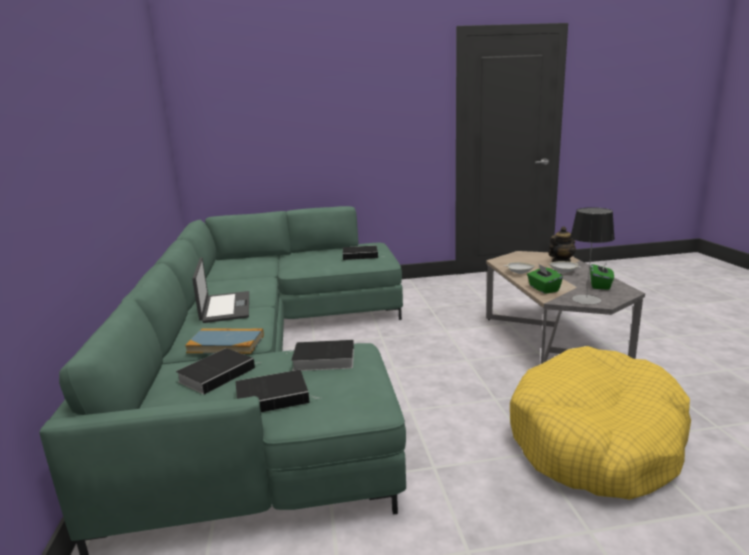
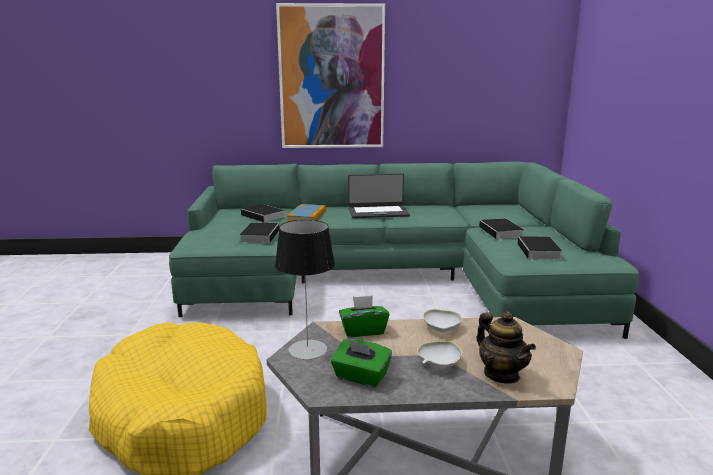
camera: 95 degrees right, 0 degrees up
(84, 152) = (331, 78): none -> picture
(274, 396) = (222, 227): book -> book (501, 232)

